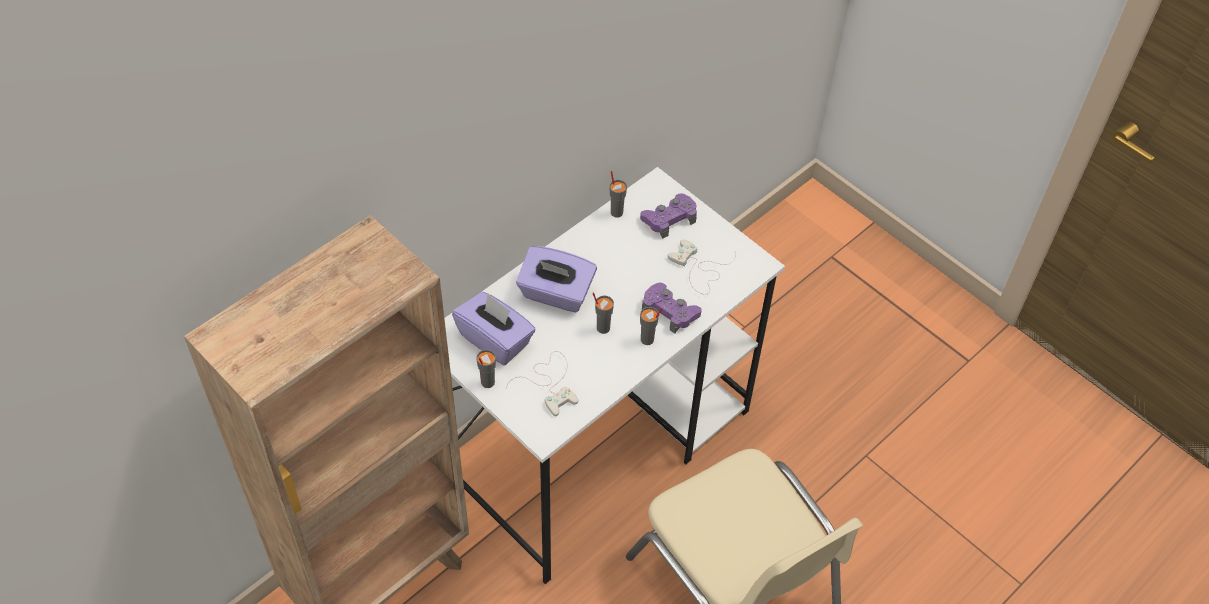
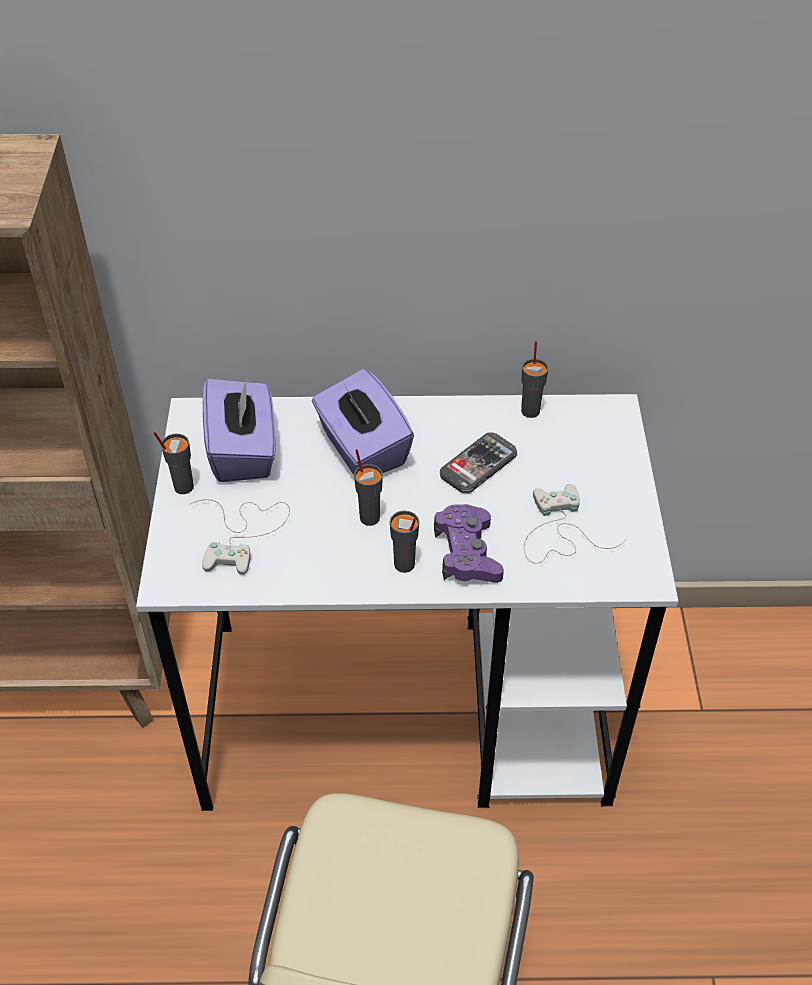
camera: 45 degrees right, 5 degrees down
(624, 261) = (478, 465): none -> phone
(669, 219) = (585, 455): purple game controller -> none

